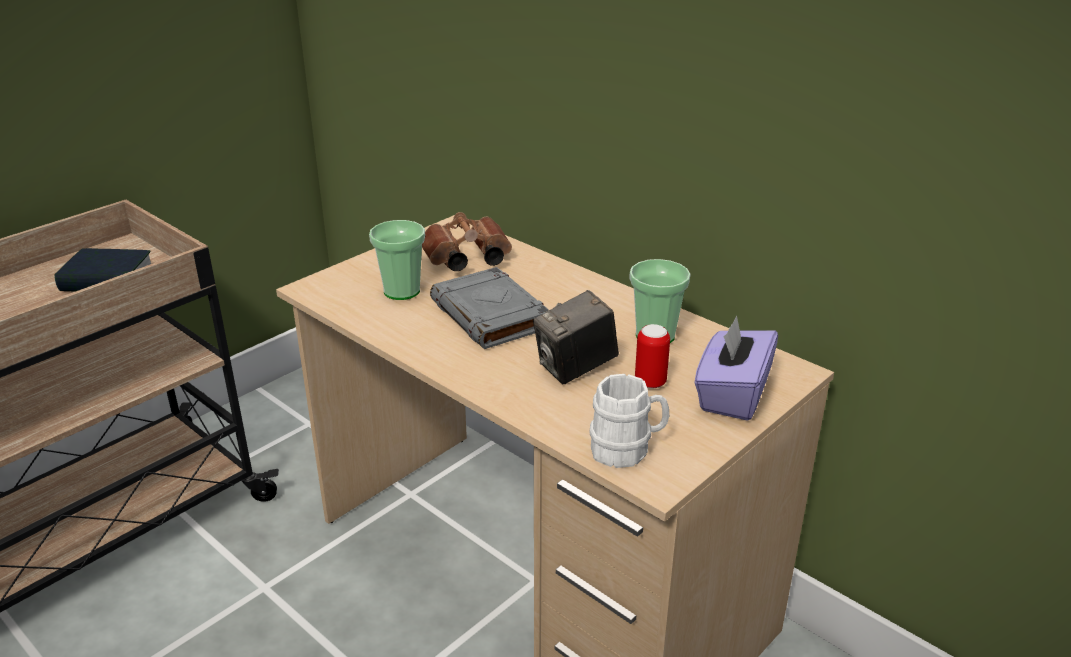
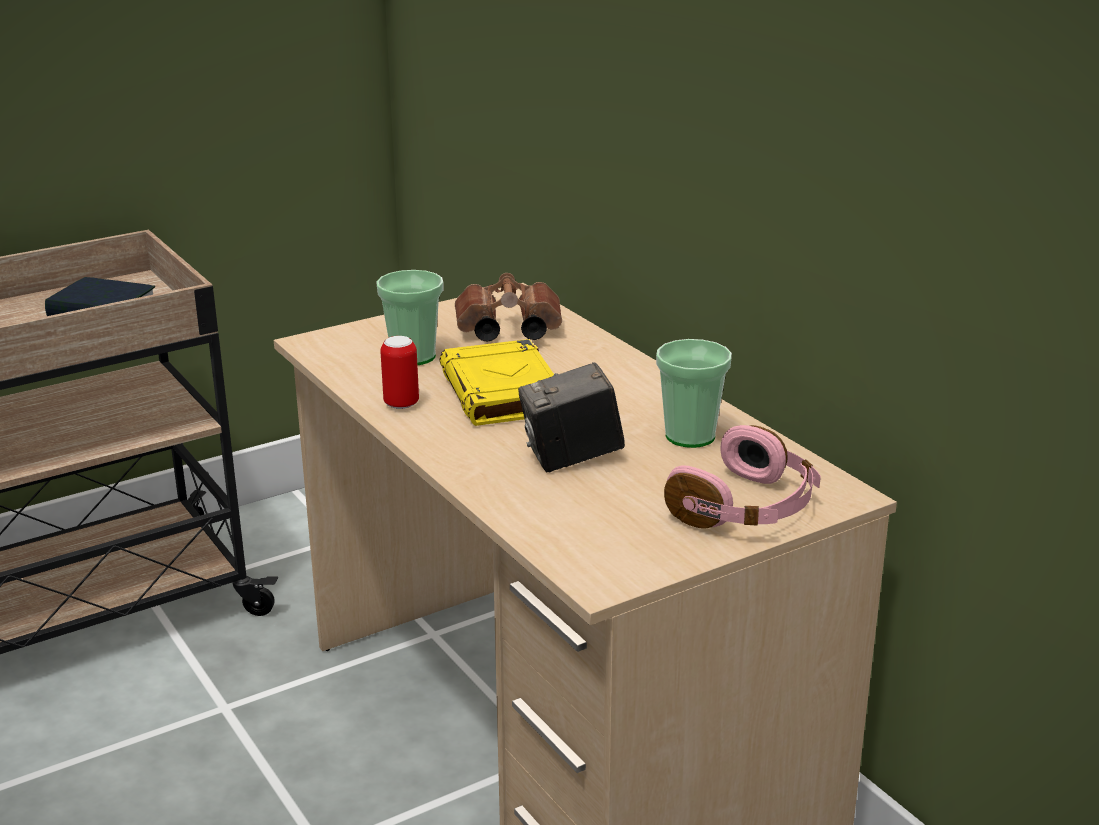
camera: 15 degrees right, 5 degrees down
(491, 316) = (503, 393): grey book -> yellow book
(627, 449) = (584, 546): white mug -> none
(650, 382) = (653, 483): can -> can (401, 404)
(732, 394) = (747, 508): purple tissue box -> pink headphones

